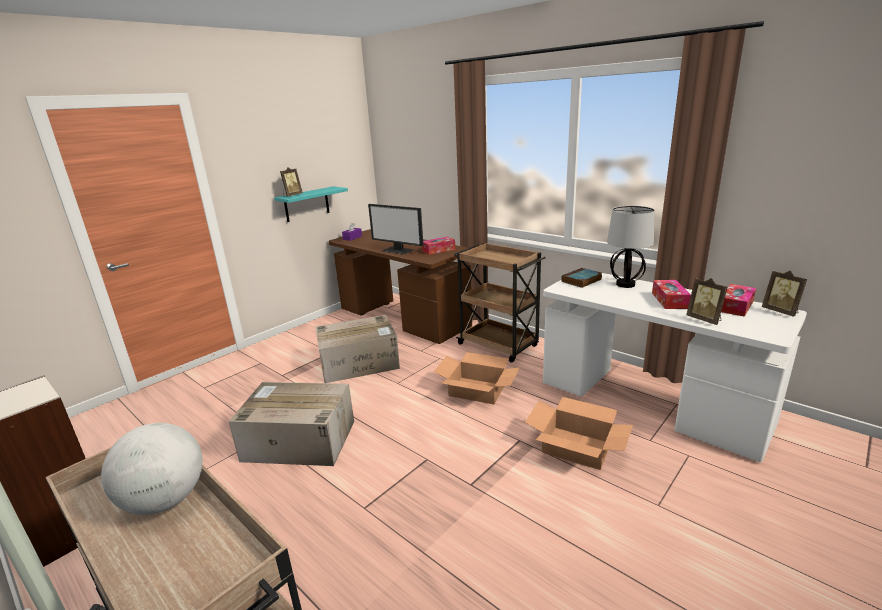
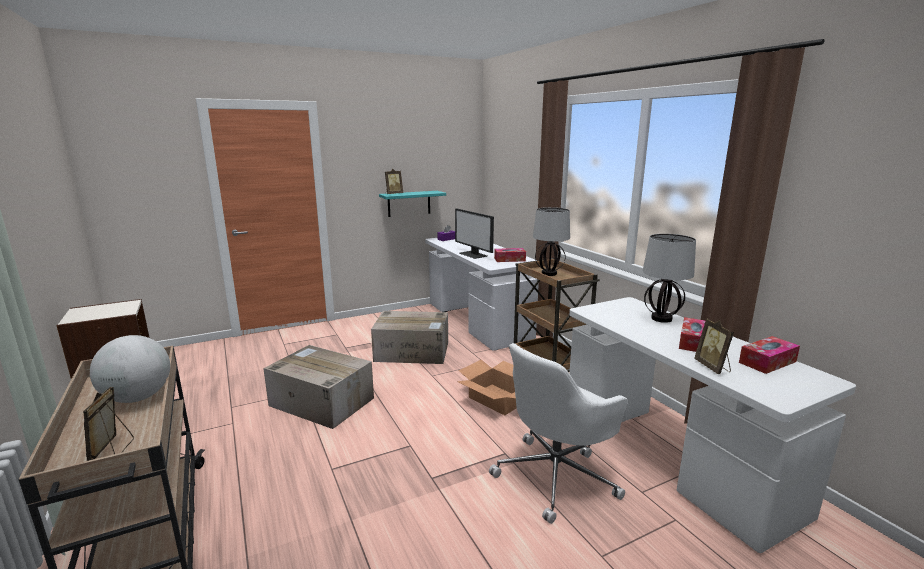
camera: 20 degrees right, 5 degrees down
(403, 318) = (477, 321): brown desk -> white desk
(493, 258) = (549, 273): none -> table lamp
(576, 447) = (556, 475): cardboard box -> white office chair
(581, 281) = (618, 307): book -> none
(781, 311) = (820, 378): picture frame -> picture frame (113, 450)

